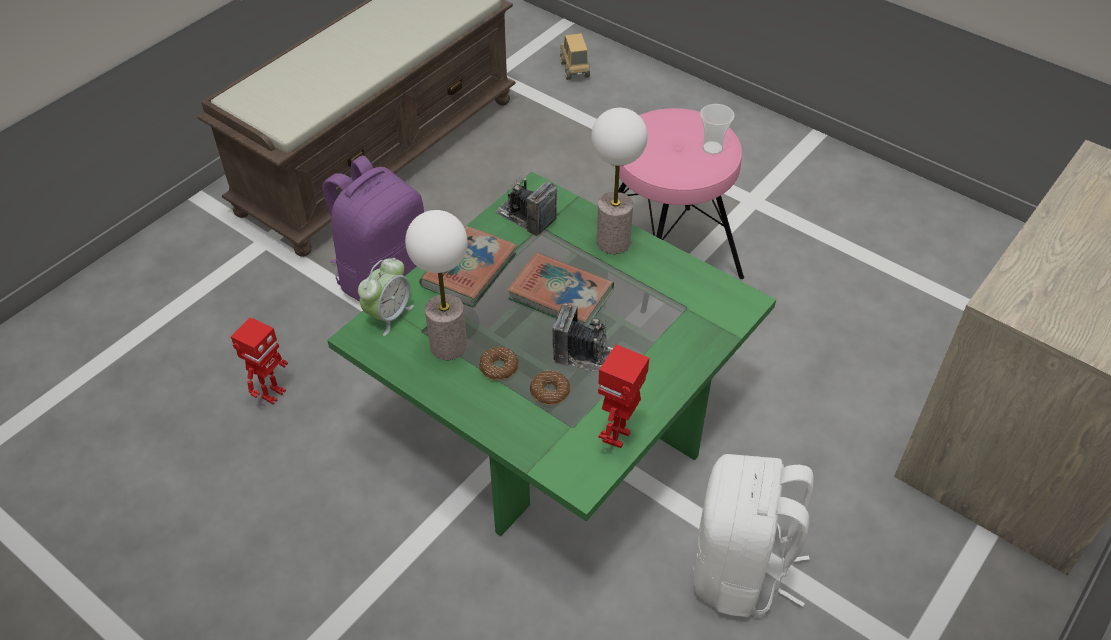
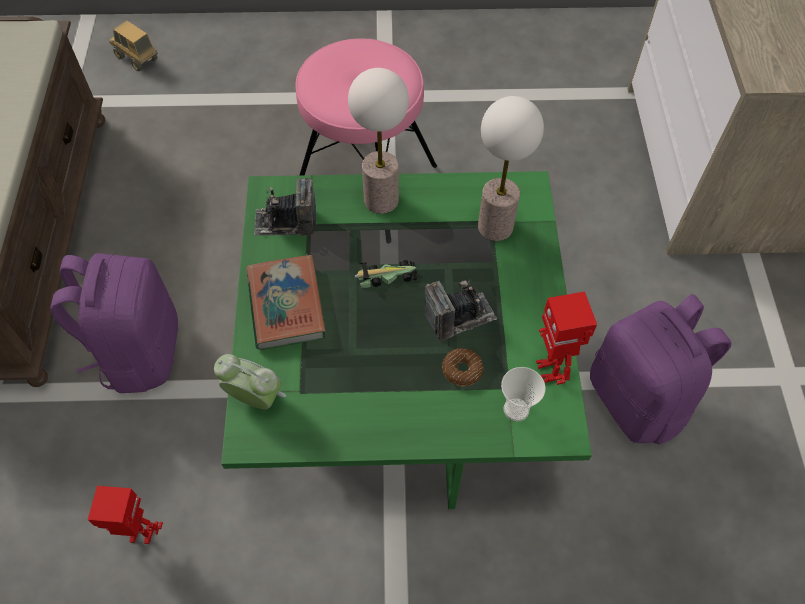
camera: 40 degrees left, 10 degrees up
(272, 394) = (141, 535): toy robot -> toy robot turned 75 degrees counterclockwise
(388, 315) = (255, 398): alarm clock -> alarm clock turned 60 degrees counterclockwise
(448, 345) = (337, 389): table lamp -> table lamp (494, 226)
(499, 368) = (400, 378): donut -> none
(561, 295) = (386, 276): book -> toy car
(712, 148) = (390, 67): cup -> cup (516, 409)
(740, 570) = (638, 400): white backpack -> purple backpack

